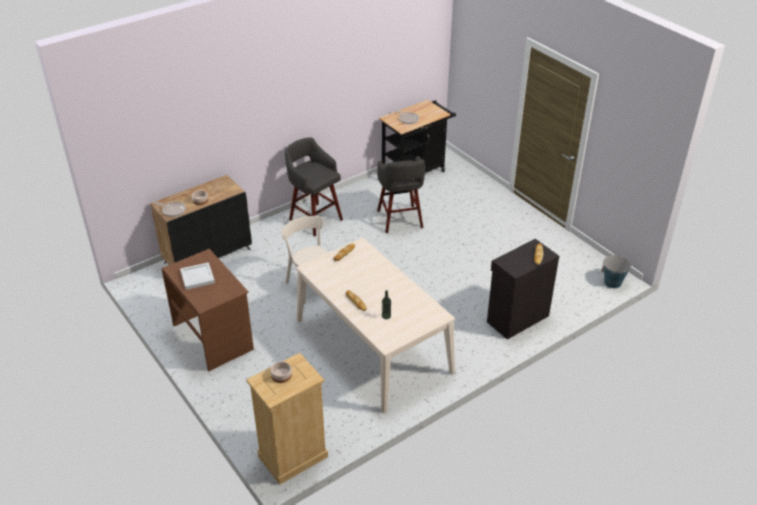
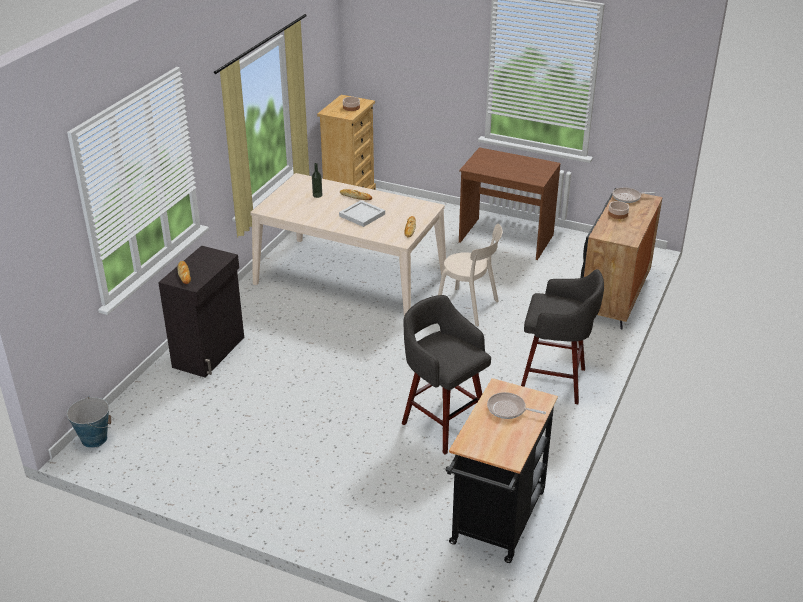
camera: 150 degrees right, 5 degrees down
(198, 277) = (518, 166): white tray -> white tray (362, 215)

